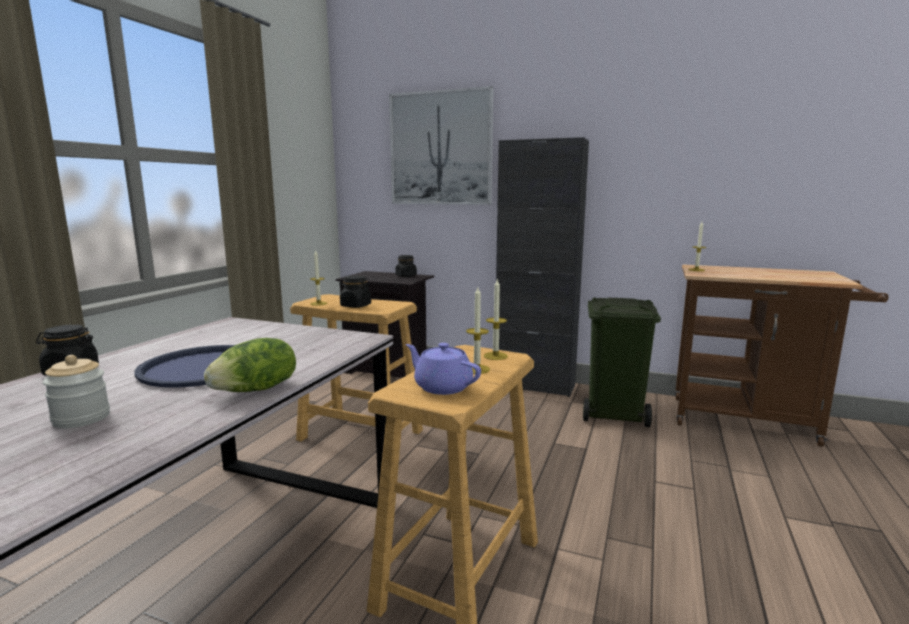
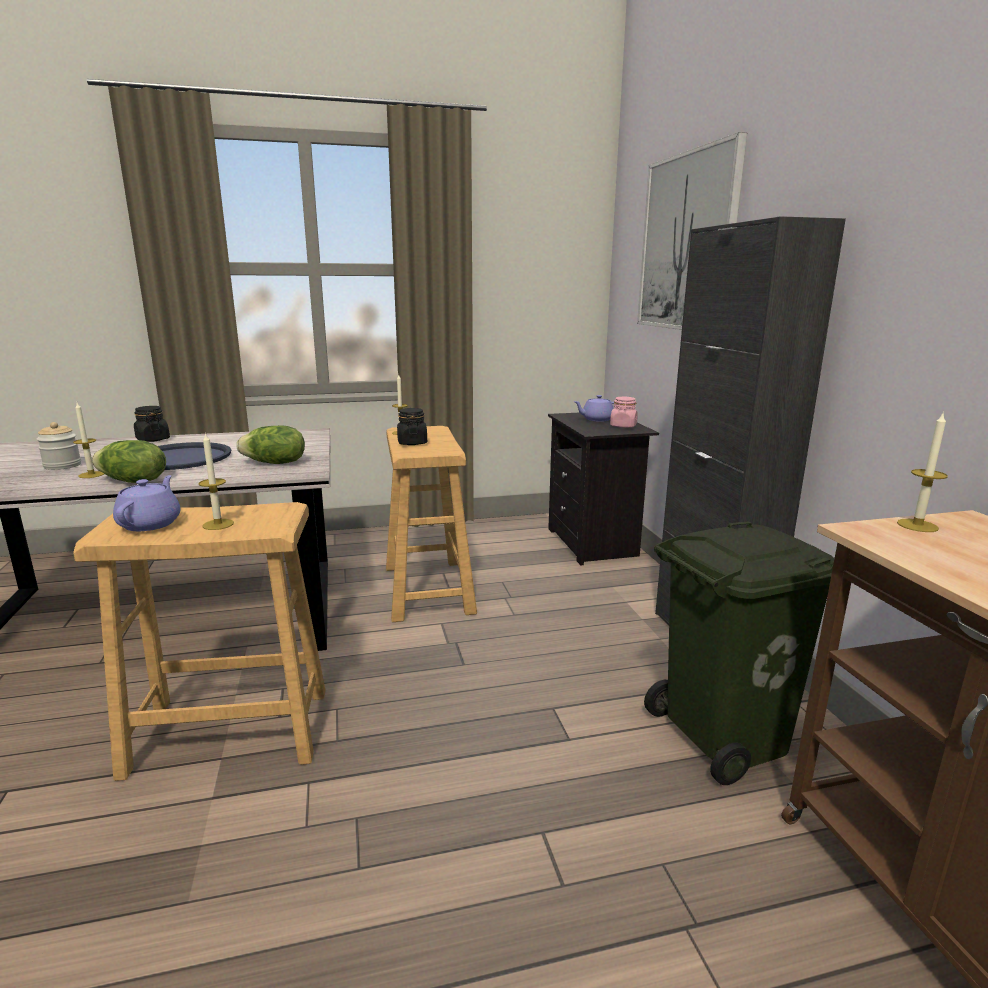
camera: 55 degrees right, 5 degrees up
(314, 342) = (275, 463): none -> lettuce
(378, 276) = (596, 419): none -> purple teapot
(406, 276) = (623, 426): black jar -> pink jar
(495, 356) = (269, 522): candle -> candle (91, 475)

